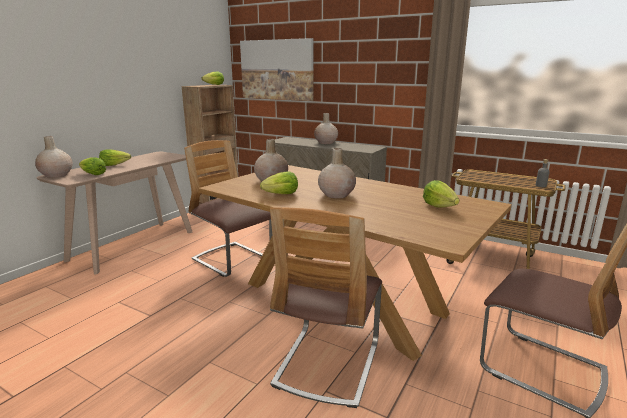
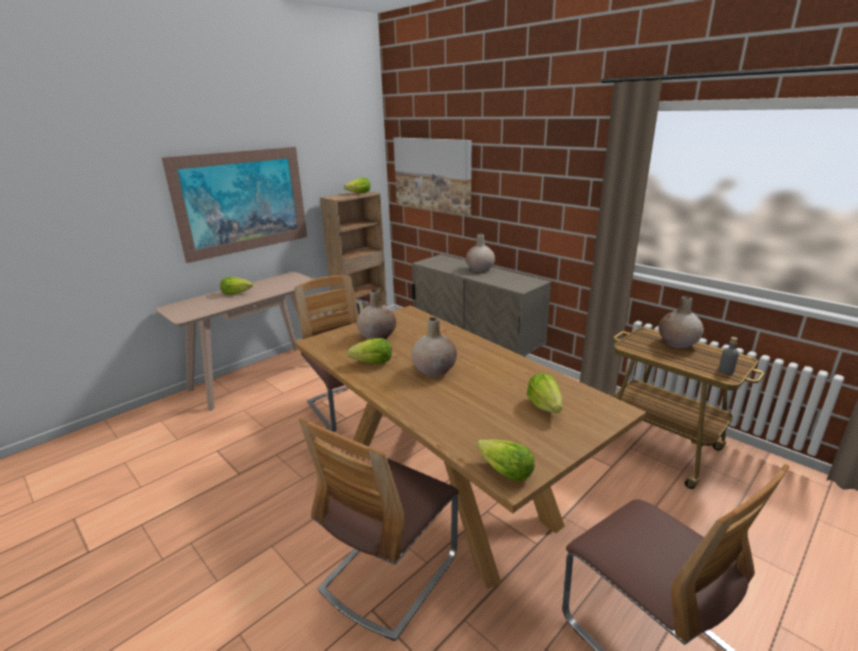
camera: 15 degrees right, 5 degrees up
(56, 175) = (174, 307): beige vase -> beige vase (677, 343)
(92, 174) = (207, 308): lettuce -> lettuce (504, 472)
(116, 82) = (242, 202): none -> picture

